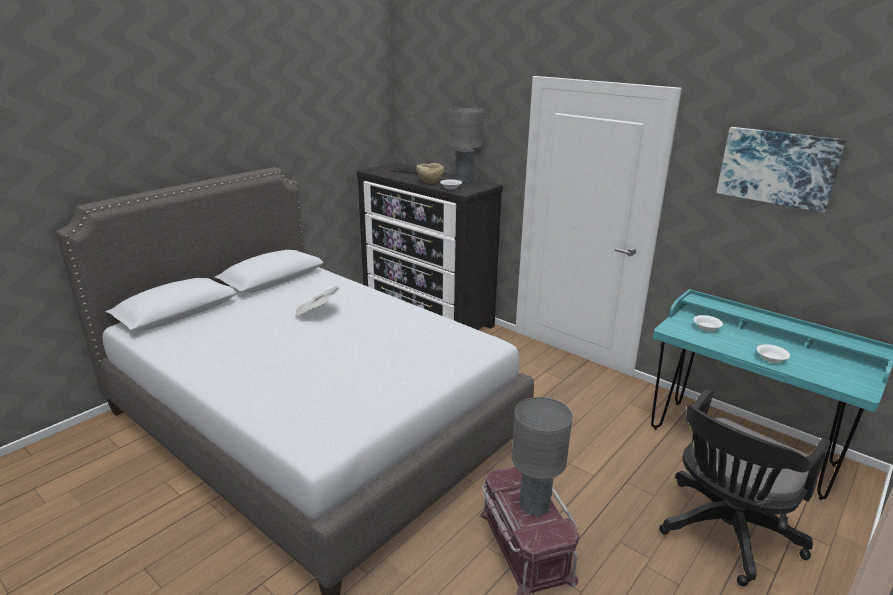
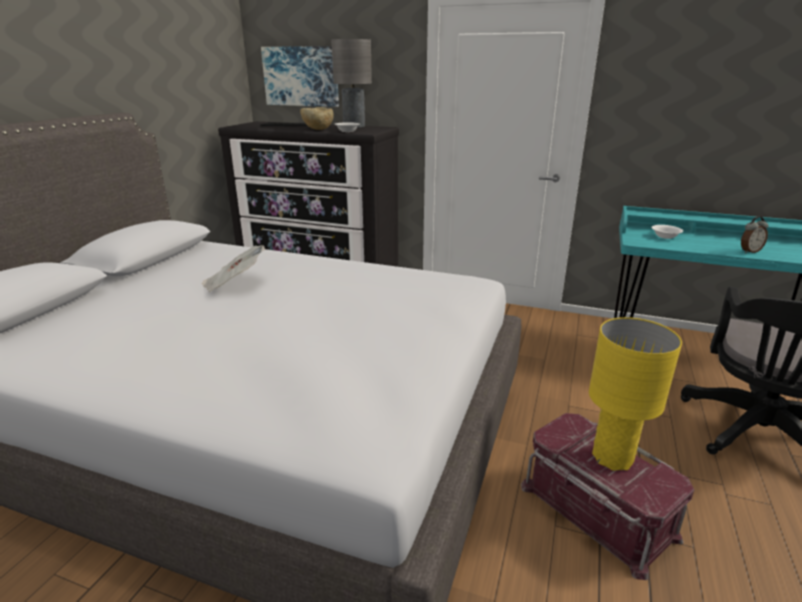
camera: 20 degrees left, 0 degrees up
(534, 505) = (611, 457): grey table lamp -> yellow table lamp
(771, 359) = (749, 251): white bowl -> alarm clock
(777, 167) = (715, 60): picture -> picture (301, 76)

